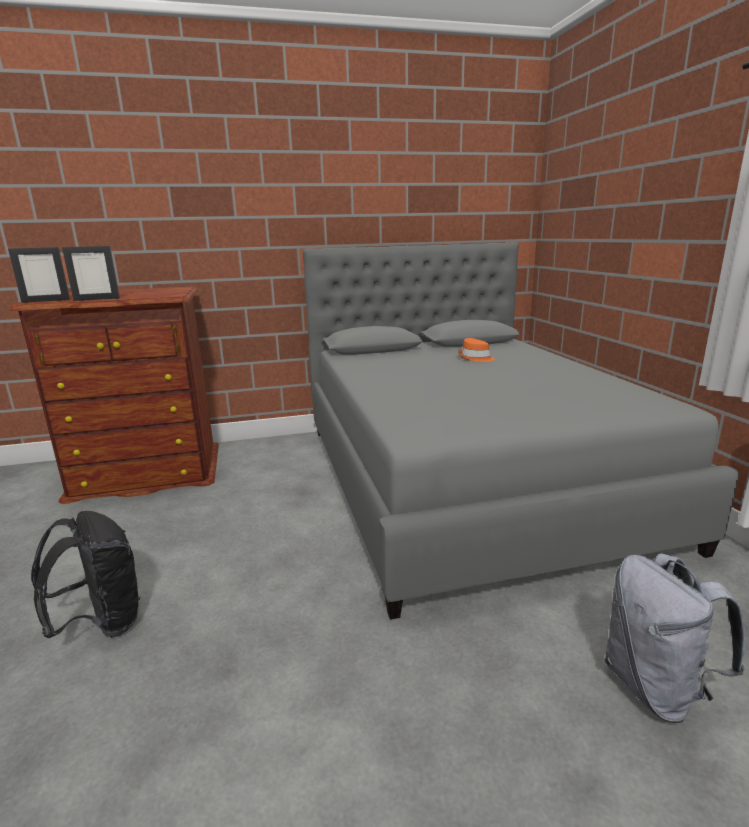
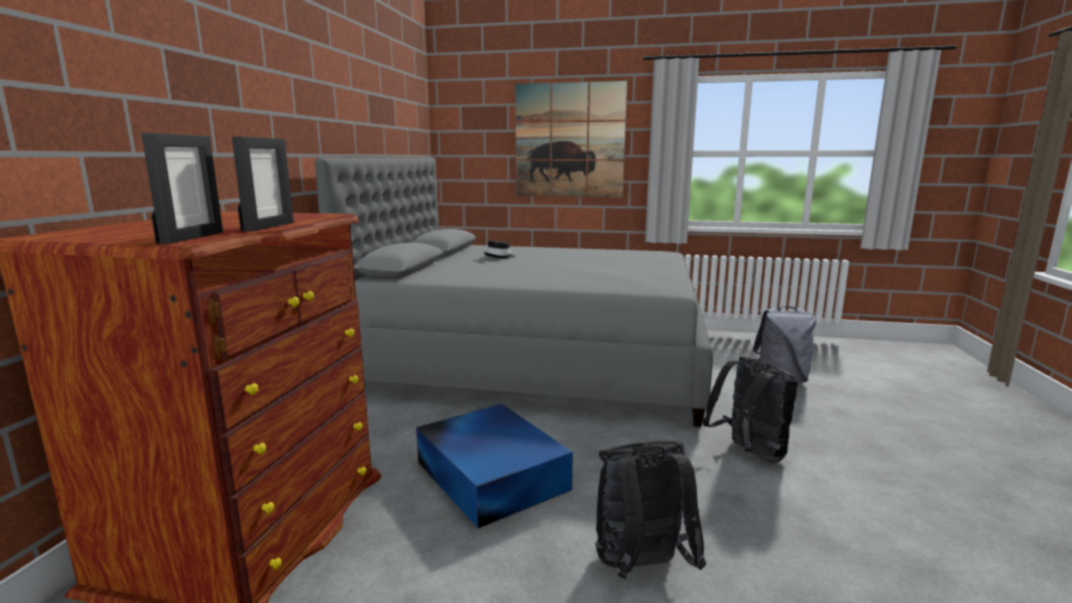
camera: 65 degrees left, 5 degrees down
(226, 521) = (491, 474): none -> blue storage box
(339, 671) = (748, 453): none -> black backpack
(475, 358) = (500, 257): orange hat -> black hat
(647, 219) = (569, 140): none -> picture

